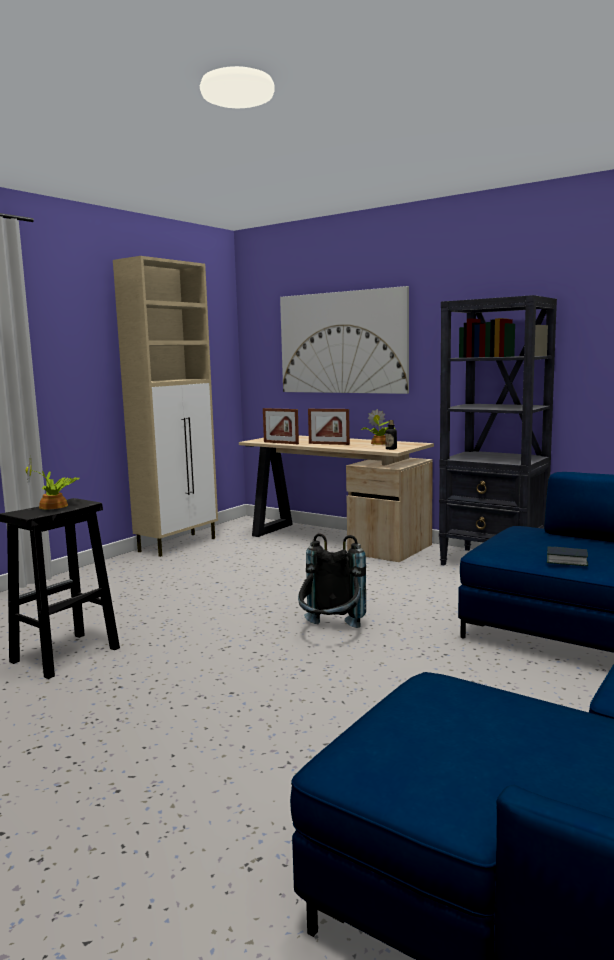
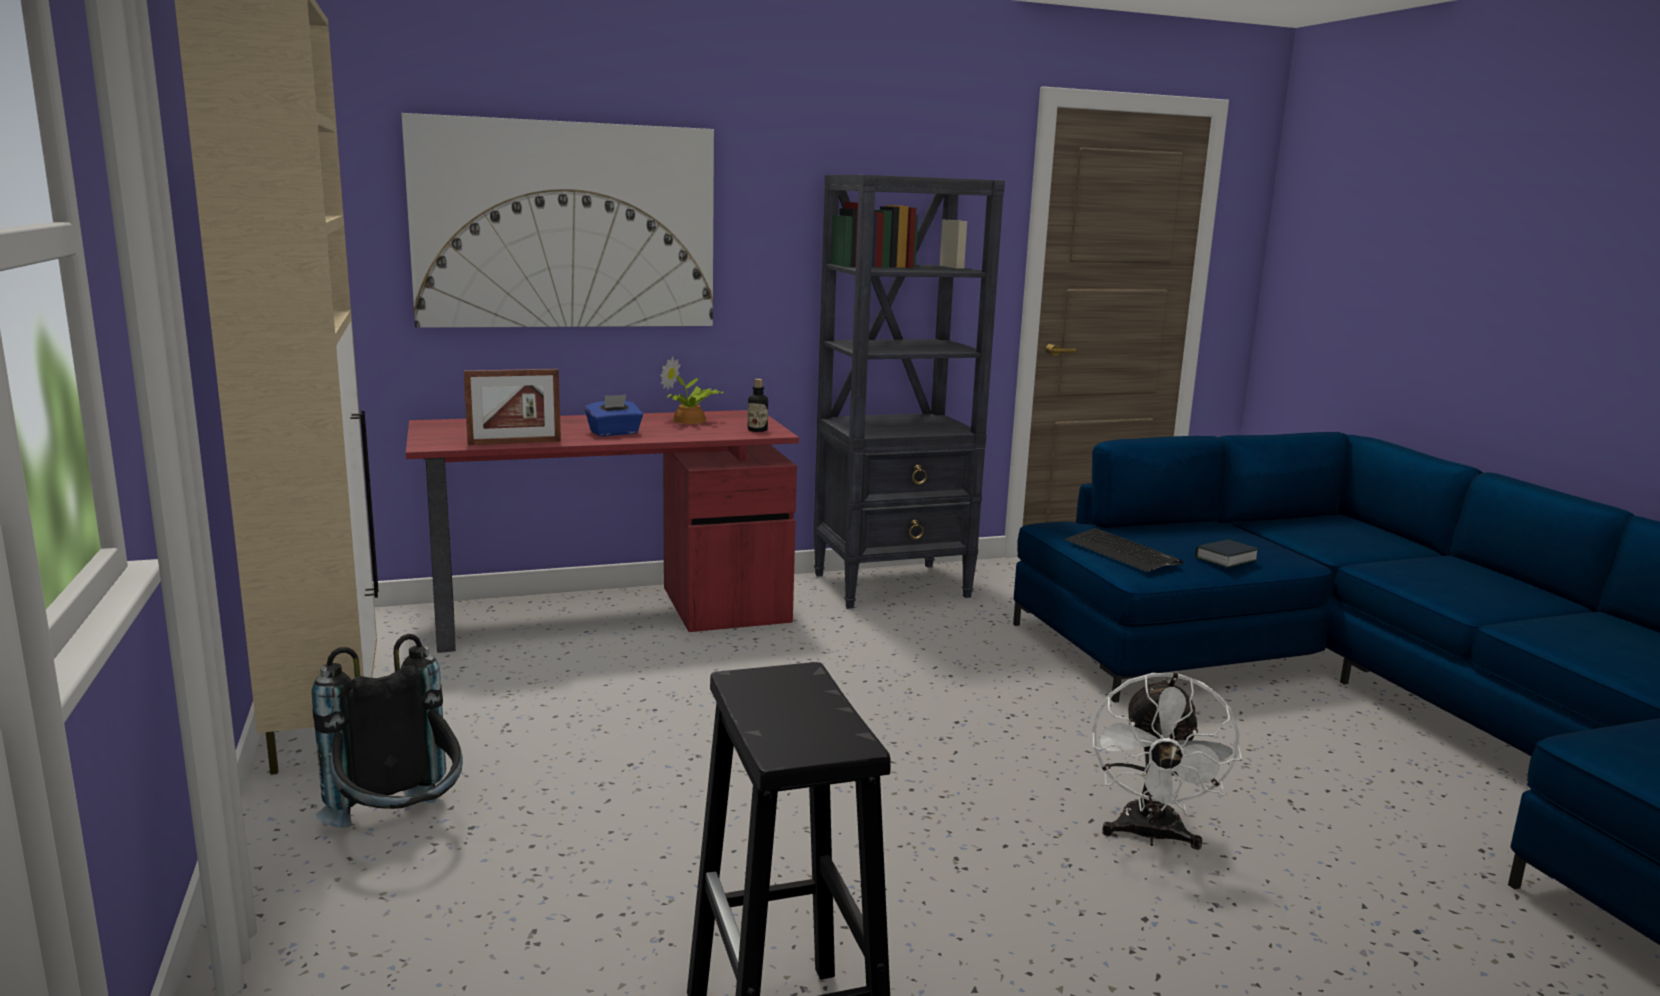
camera: 55 degrees left, 5 degrees up
(55, 506) = (779, 704): potted plant -> none
(315, 678) = (1150, 836): none -> white fan
(329, 444) = (614, 433): picture frame -> blue tissue box
(331, 633) = (1001, 766): black backpack -> black backpack (400, 830)
(335, 540) = (606, 614): beige desk -> red desk
(509, 543) = (1122, 552): none -> keyboard

